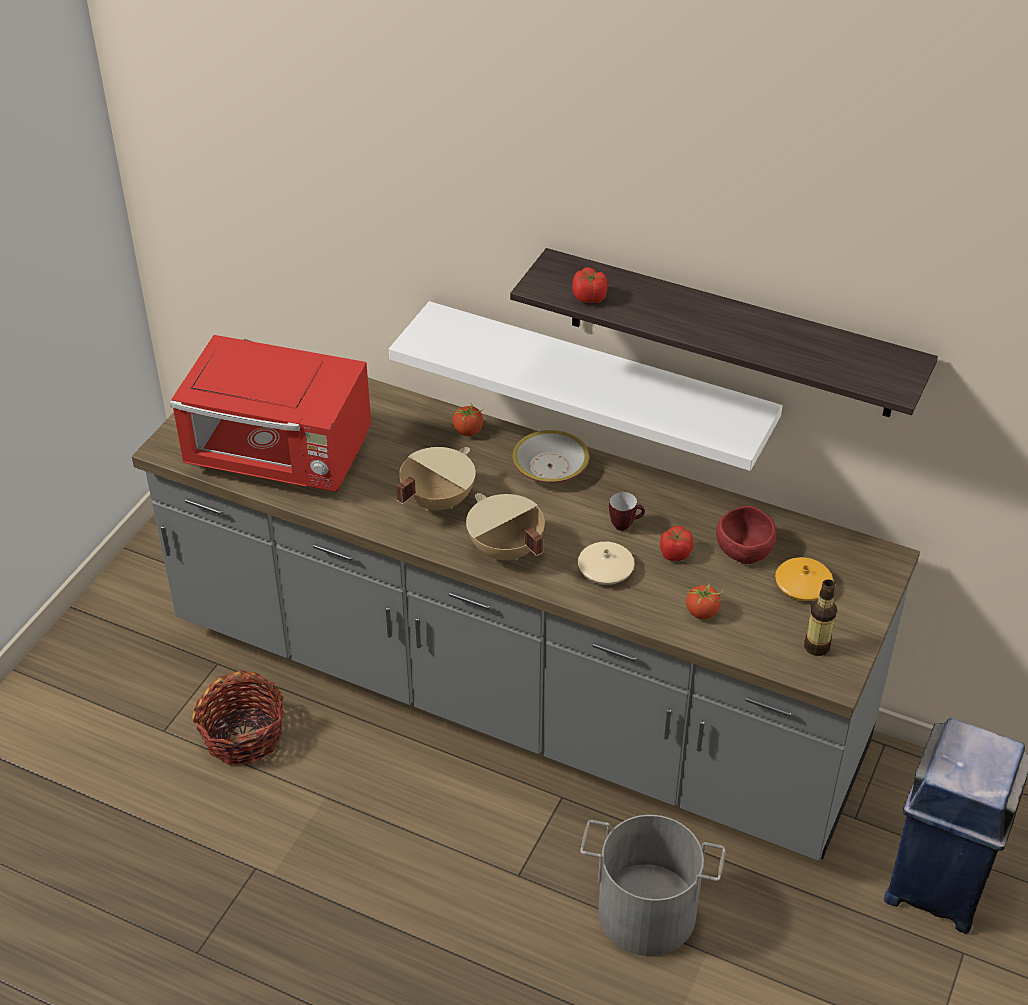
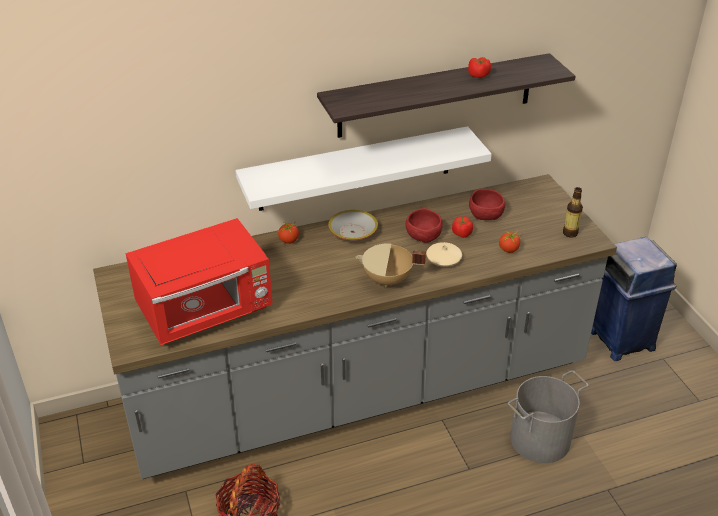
camera: 45 degrees left, 5 degrees down
(436, 500) = (321, 279): beige cooking pot -> none
(589, 297) = (375, 101): tomato -> tomato (478, 75)
(625, 525) = (423, 235): mug -> red bowl
(802, 585) = (529, 213): orange vase -> none

